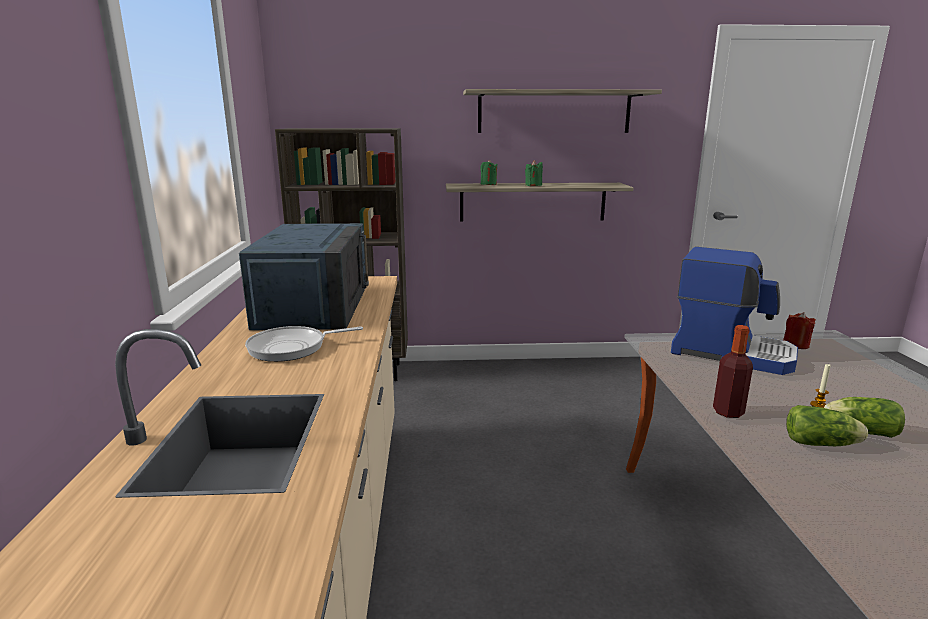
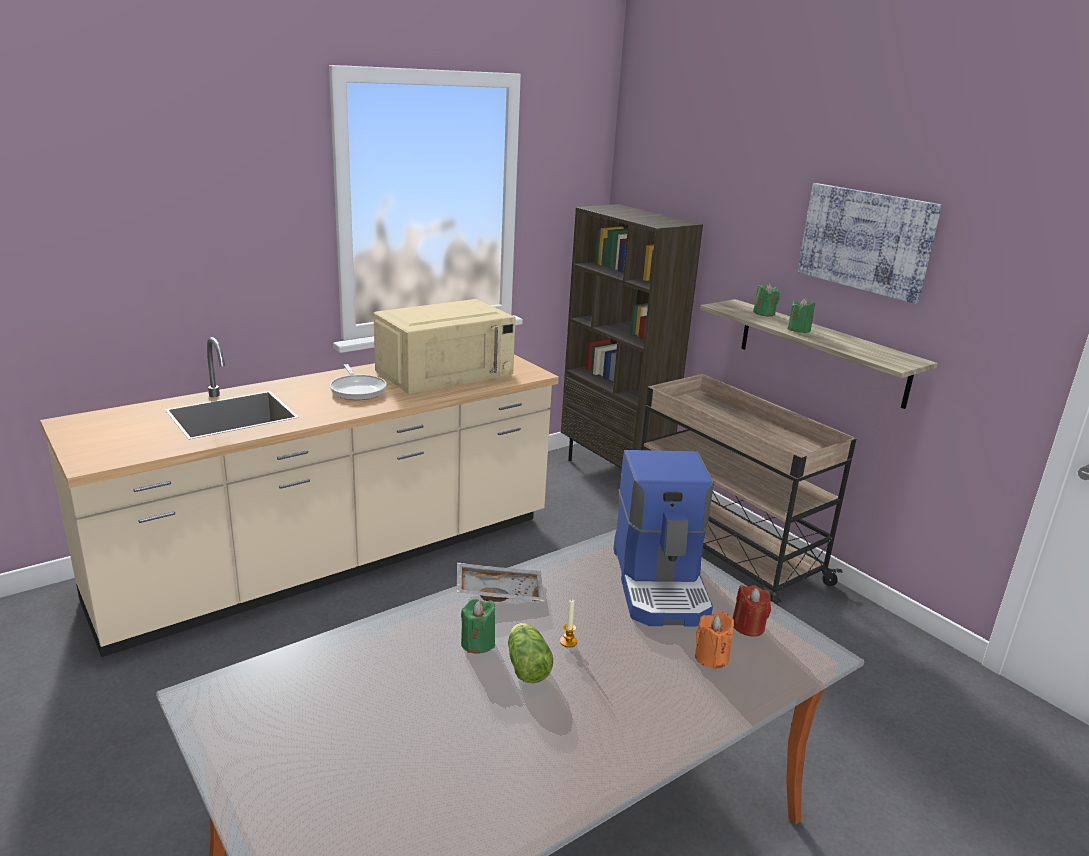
camera: 55 degrees right, 5 degrees up
(292, 348) = (357, 390): frying pan -> frying pan turned 150 degrees counterclockwise
(314, 305) = (445, 372): blue microwave -> beige microwave
(505, 376) = (721, 549): none -> beige cart
(554, 112) = (866, 240): shelf -> picture
(728, 412) = (499, 591): bottle -> grey tray
(823, 444) = (478, 643): lettuce -> green candle
(838, 365) = (711, 657): none -> orange candle

